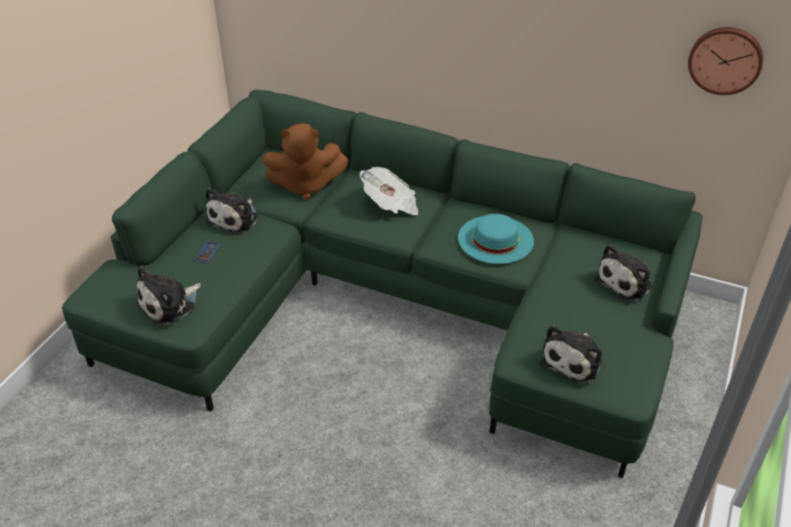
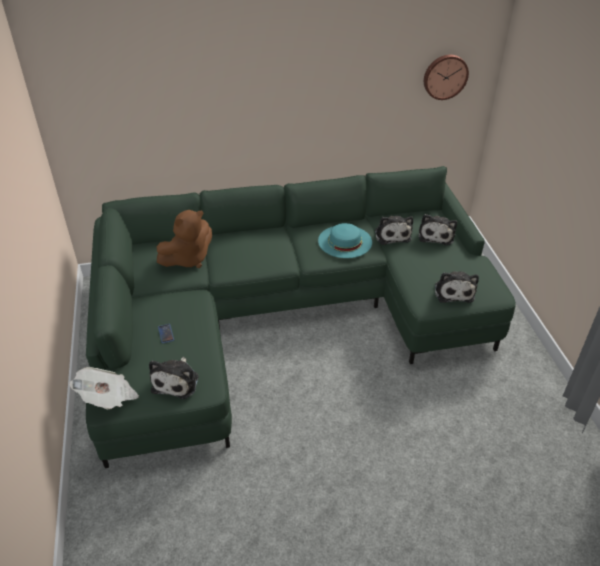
camera: 35 degrees left, 0 degrees up
(235, 219) = (160, 303): plush toy -> plush toy (392, 234)
(391, 205) = (259, 247): newspaper -> newspaper (108, 398)

